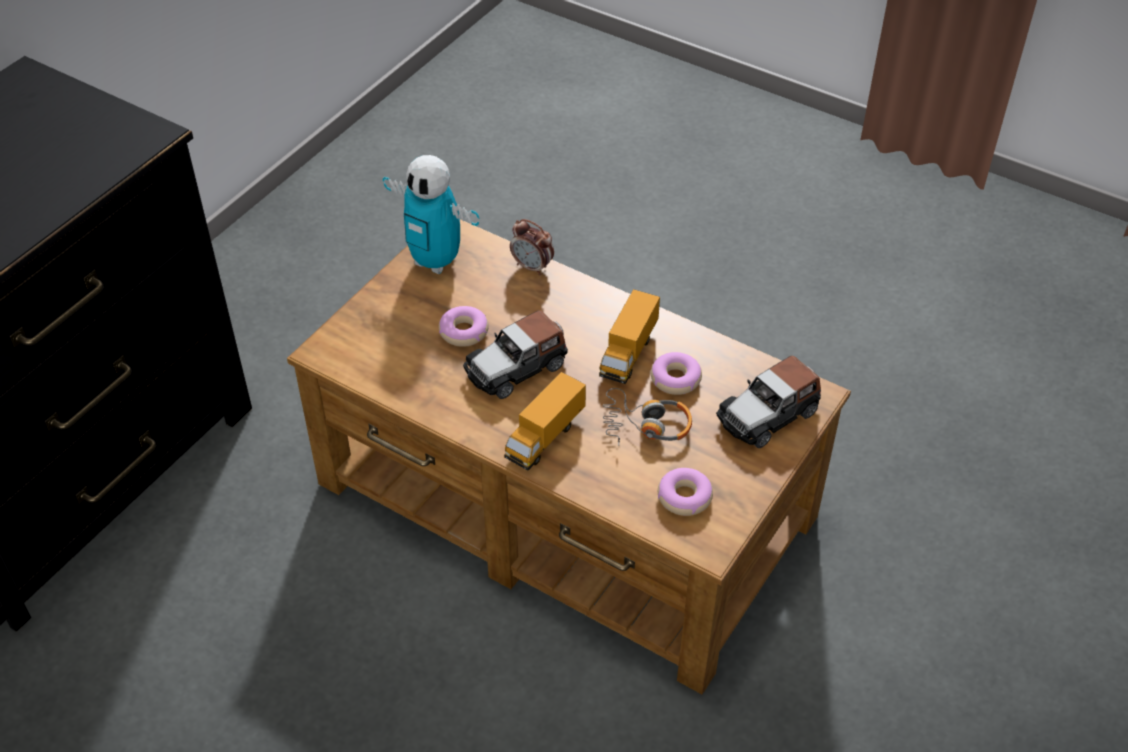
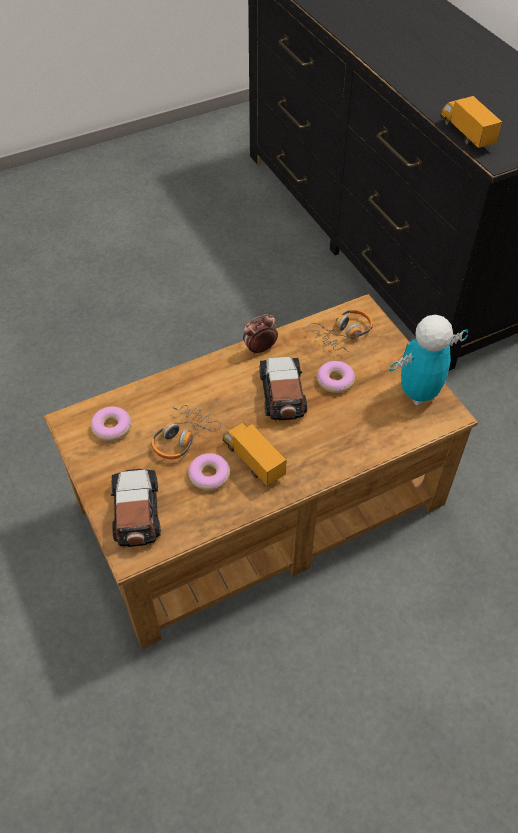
camera: 120 degrees right, 5 degrees up
(380, 352) = (343, 333): none -> headphones
(532, 267) = (379, 446): alarm clock -> alarm clock (260, 349)
(545, 437) = (213, 382): toy truck -> toy truck (466, 135)

